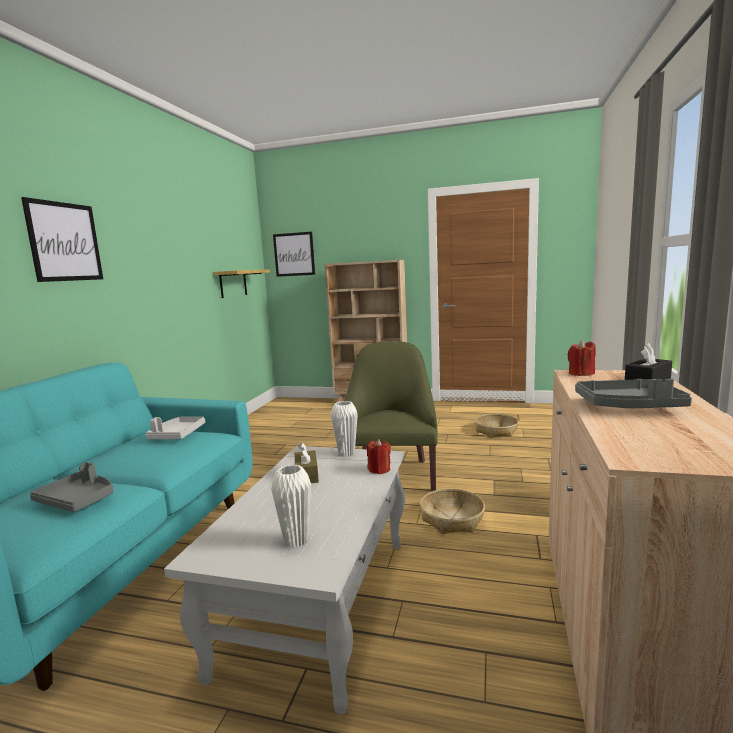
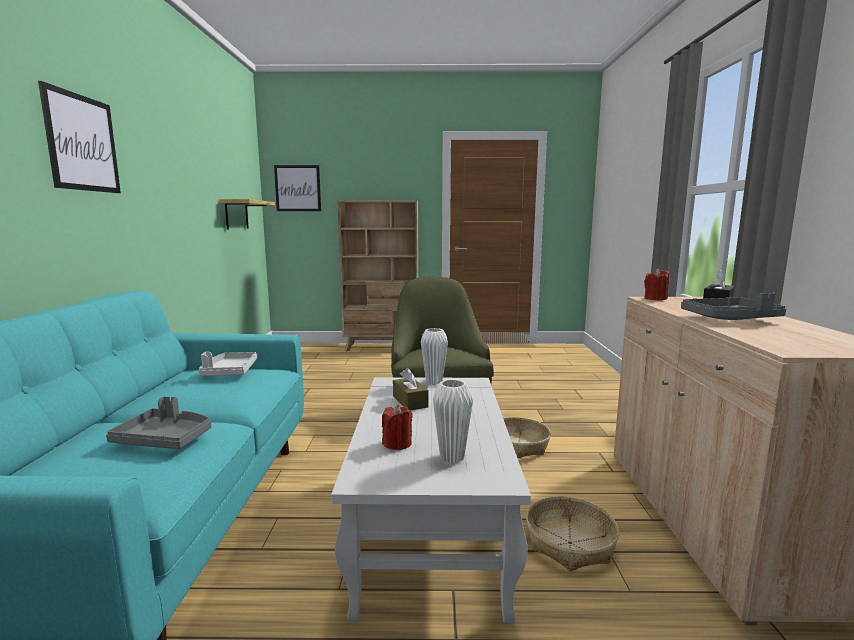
camera: 15 degrees left, 0 degrees up
(379, 469) = (479, 393): red candle -> red candle (397, 444)
(496, 431) = (516, 368): basket -> basket (570, 543)

